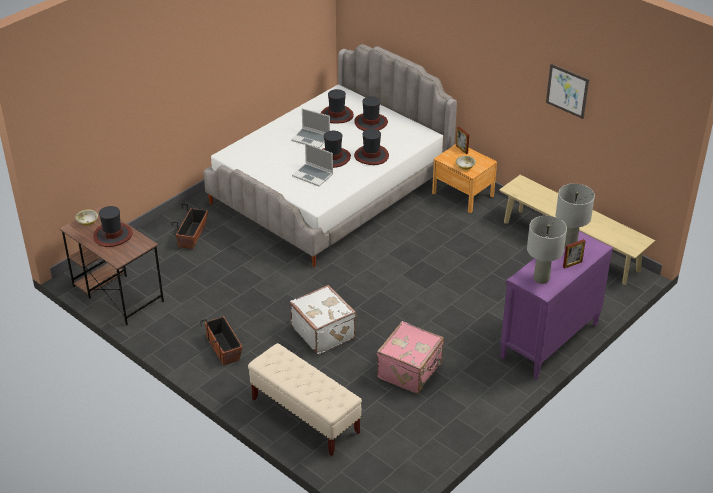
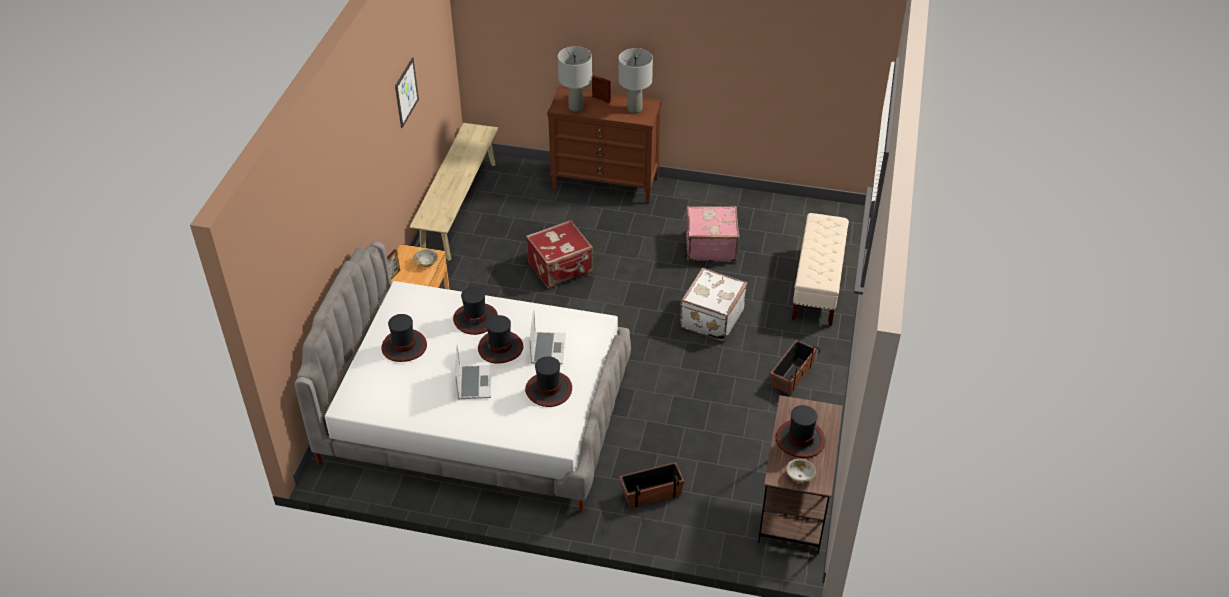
camera: 120 degrees left, 5 degrees up
(336, 115) = (406, 383): hat -> hat (549, 389)
(449, 274) = (561, 268): none -> red suitcase
(549, 341) = (605, 184): purple dresser -> brown dresser

